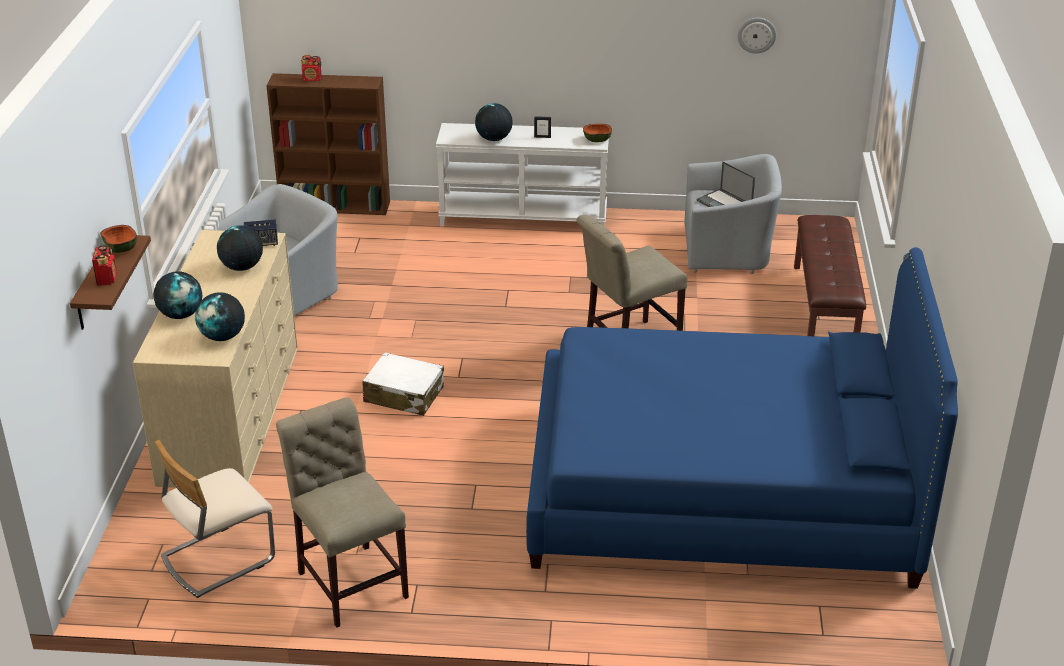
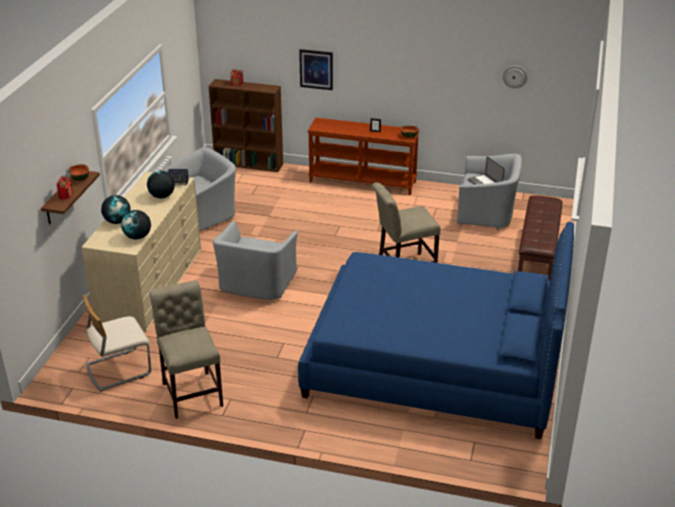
camera: 10 degrees right, 0 degrees up
(403, 395) = (256, 284): white suitcase -> grey armchair
(440, 46) = (316, 69): none -> picture
(494, 139) = (344, 130): globe -> none
(524, 218) = (363, 181): white console table -> brown console table

